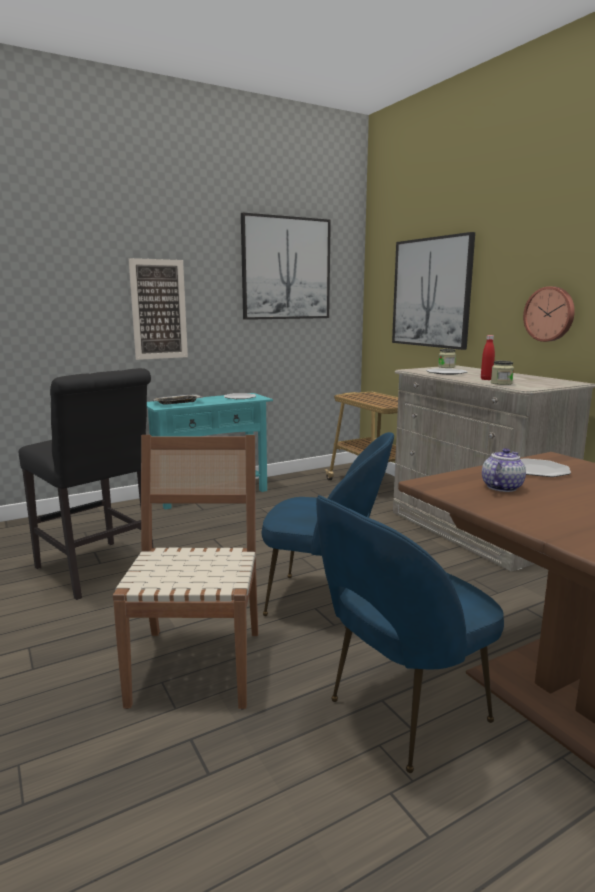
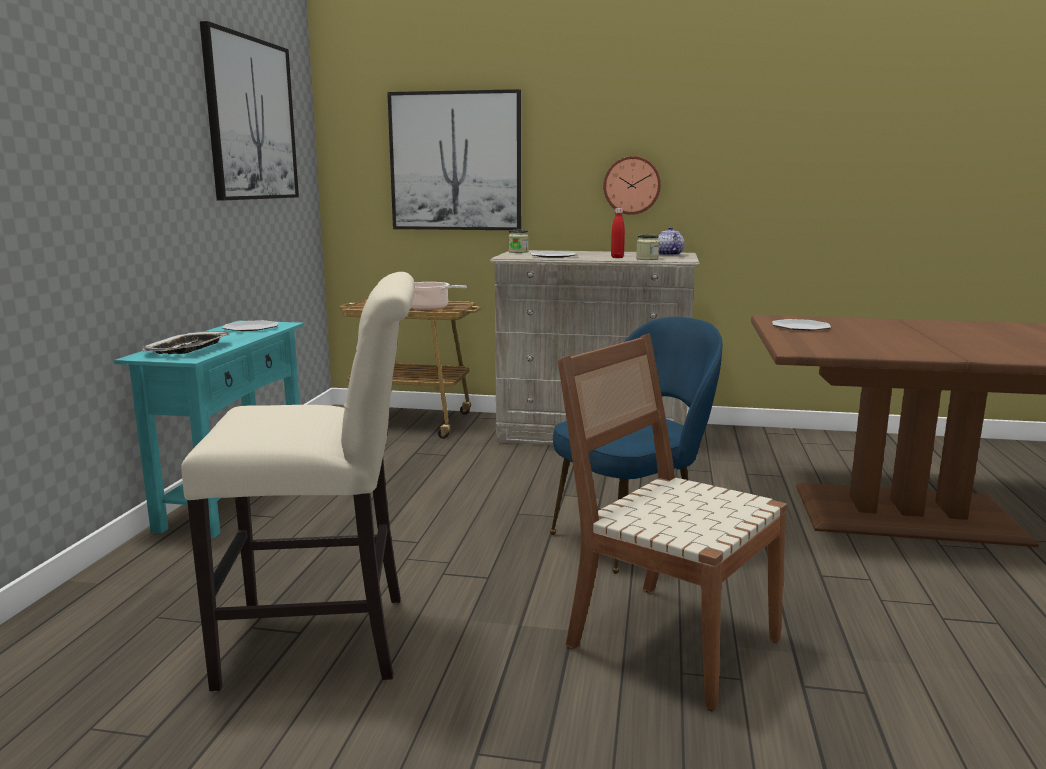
camera: 50 degrees left, 0 degrees up
(98, 572) = (328, 641): black stool -> beige stool
(159, 309) = (120, 183): picture -> none
(383, 403) = (430, 308): none -> cooking pot
(399, 716) = (849, 577): blue chair -> none
(501, 487) = (833, 341): teapot -> teapot (668, 255)

